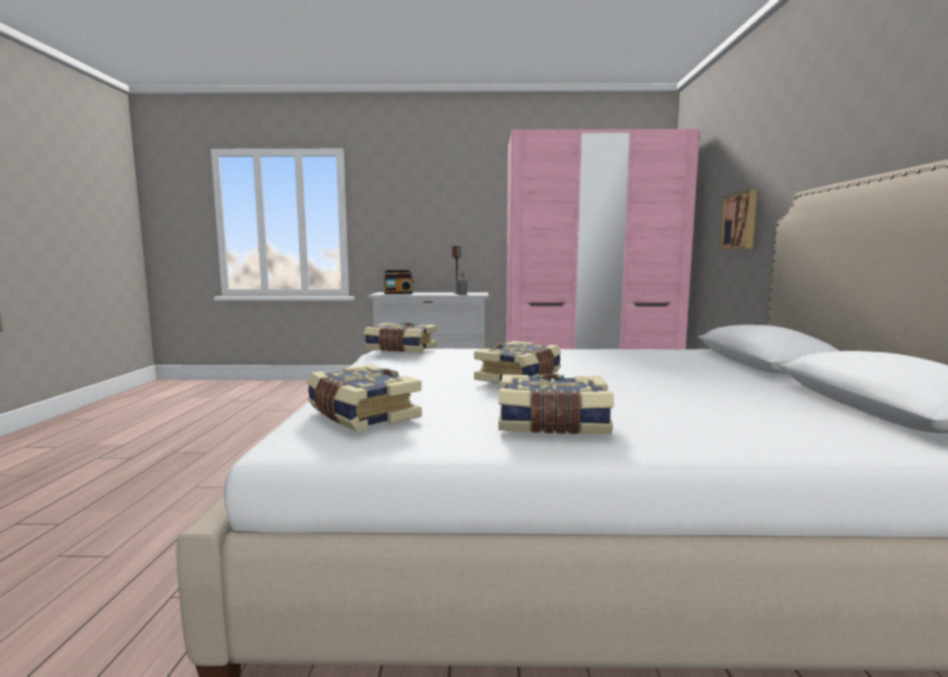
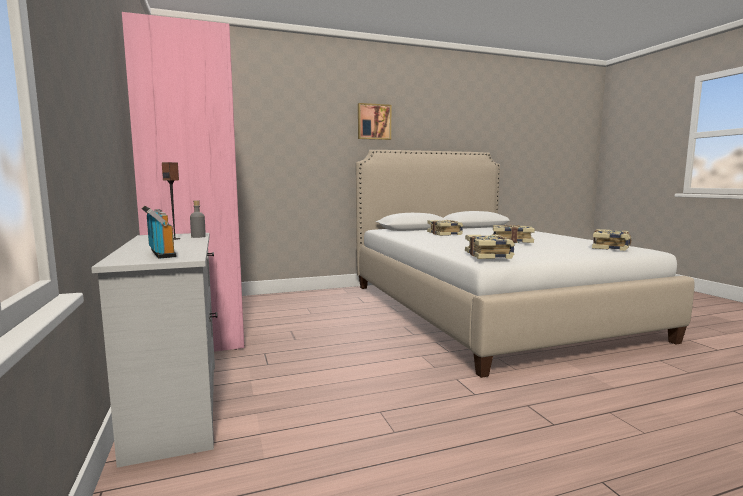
camera: 110 degrees left, 0 degrees up
(552, 424) = (562, 238): book -> book (445, 234)
(740, 221) = (295, 157): picture -> picture (374, 122)

